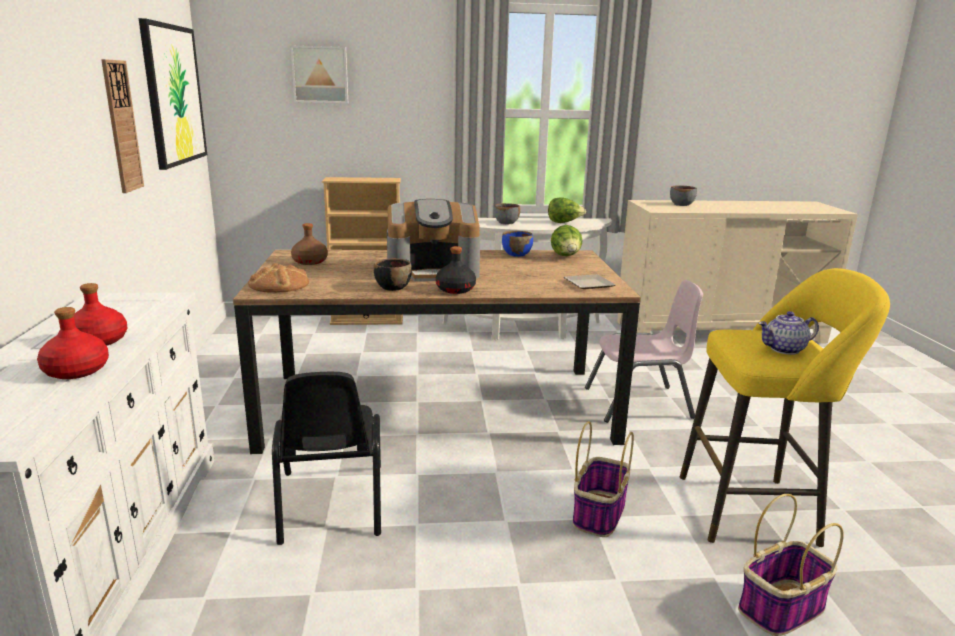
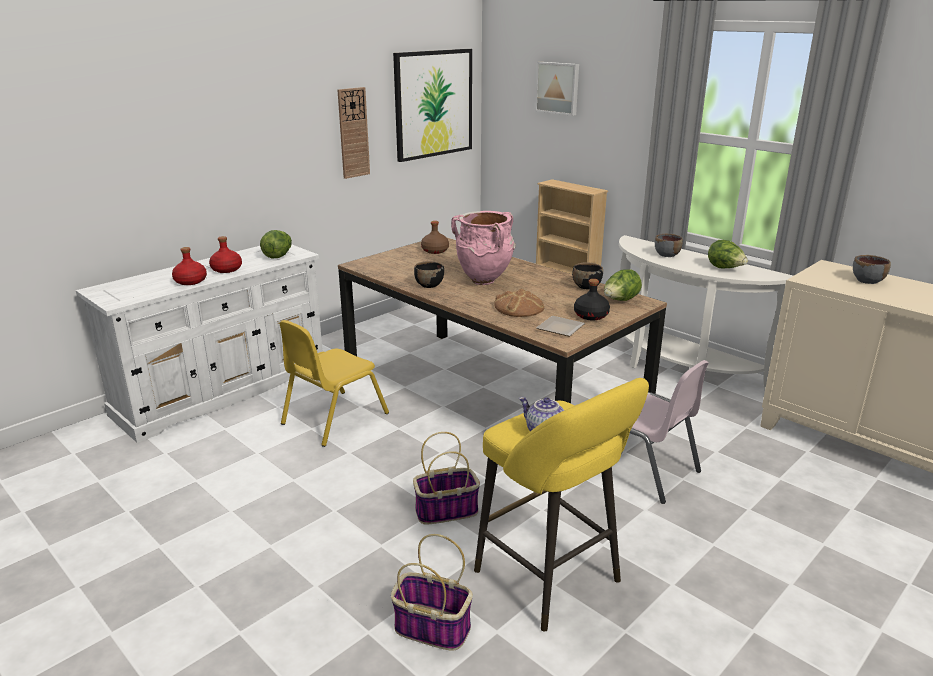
camera: 50 degrees right, 5 degrees up
(138, 307) = (278, 255): none -> lettuce
(279, 285) = (378, 262): bread -> bread (518, 308)
(331, 503) = (334, 418): black chair -> yellow chair
(433, 271) = (485, 281): coffee machine -> pink vase
(456, 289) = (459, 299): black bottle -> black bottle (591, 316)
(516, 254) = (586, 286): blue bowl -> black bowl

